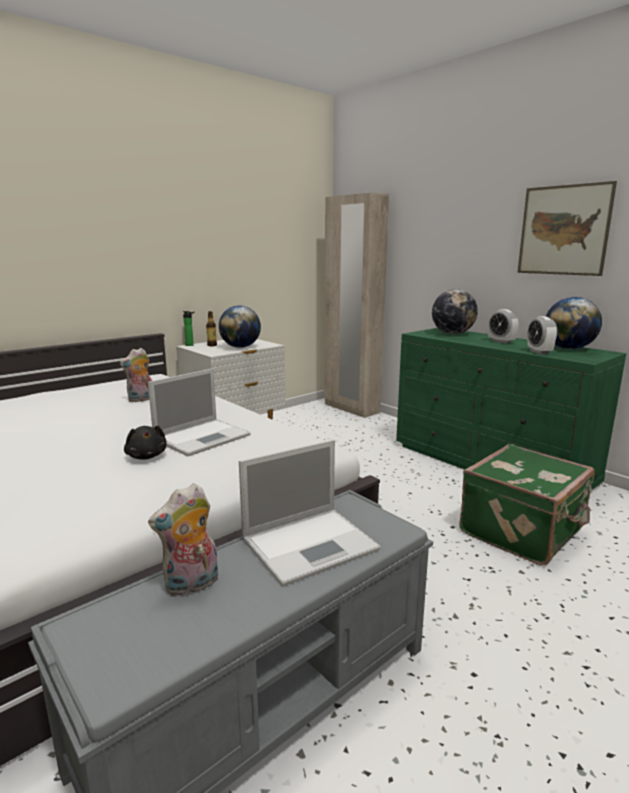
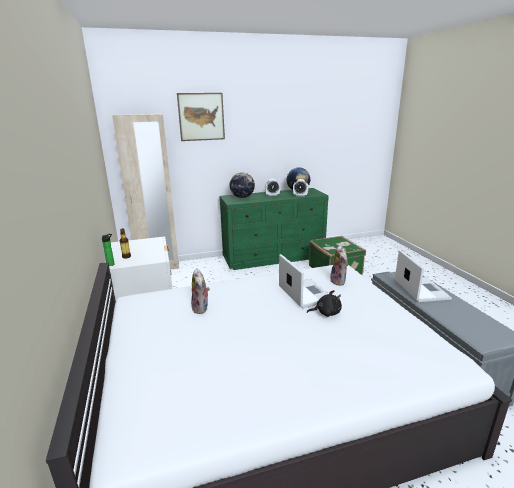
camera: 65 degrees left, 5 degrees up
(191, 585) = (451, 316): plush toy -> plush toy (339, 281)
(240, 347) = (150, 248): globe -> none
(563, 230) = (279, 136): picture -> picture (201, 117)

